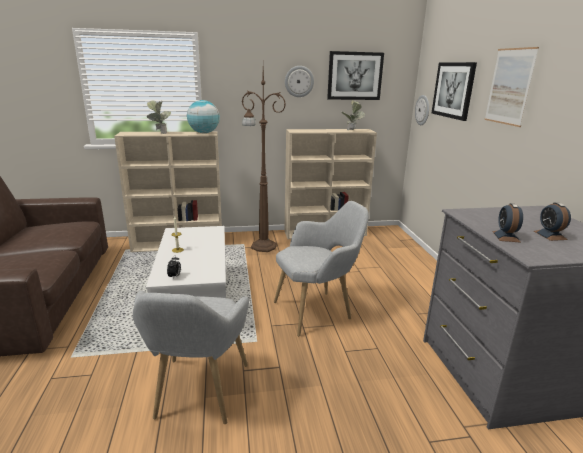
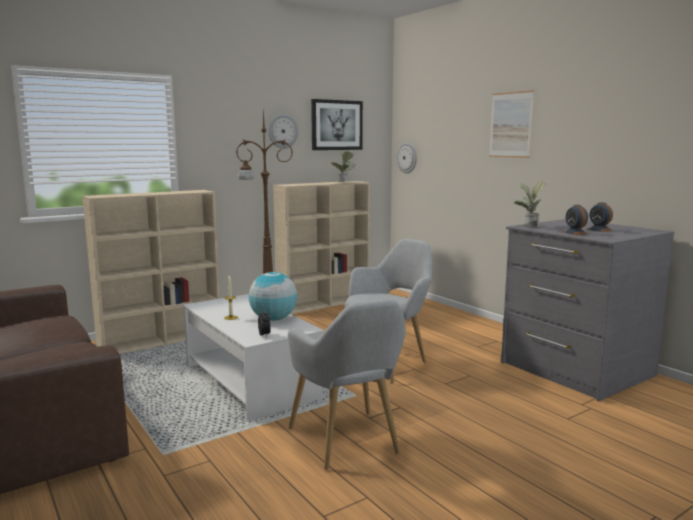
camera: 25 degrees left, 10 degrees down
(159, 133) = (140, 193): potted plant -> potted plant (528, 226)
(204, 133) = (193, 191): globe -> globe (273, 319)
(453, 90) = (445, 134): picture -> none

